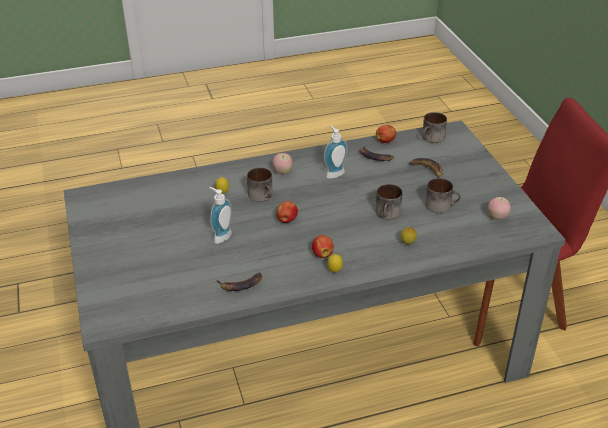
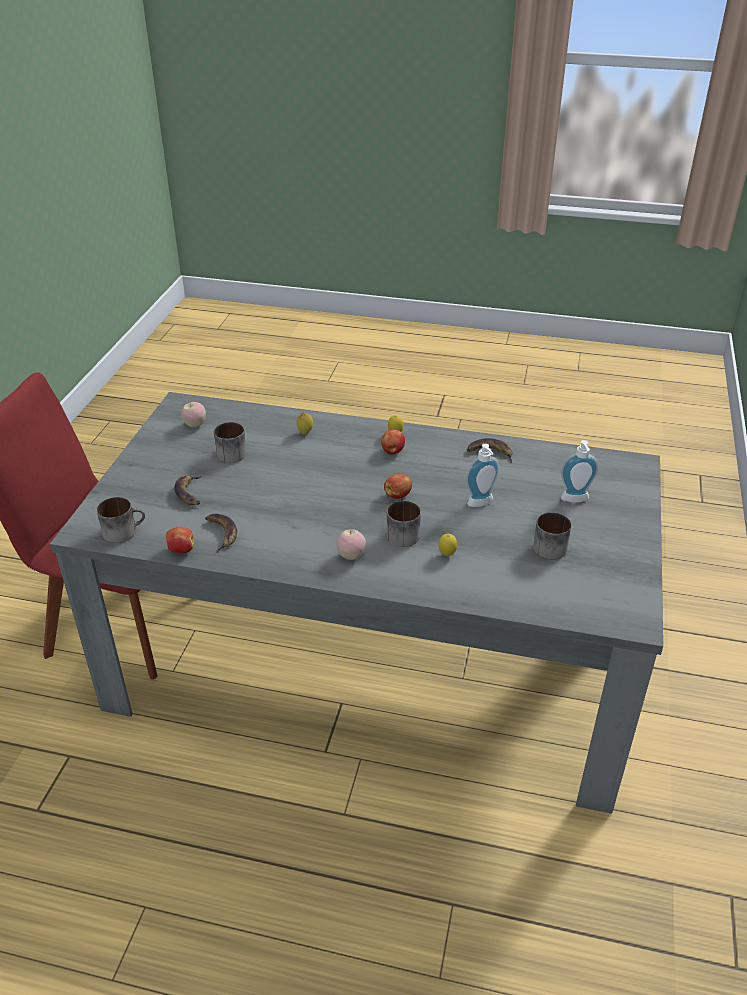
camera: 150 degrees left, 0 degrees up
(333, 173) = (293, 530): soap dispenser -> soap dispenser (575, 500)
(388, 214) = (289, 464): mug -> mug (551, 545)

